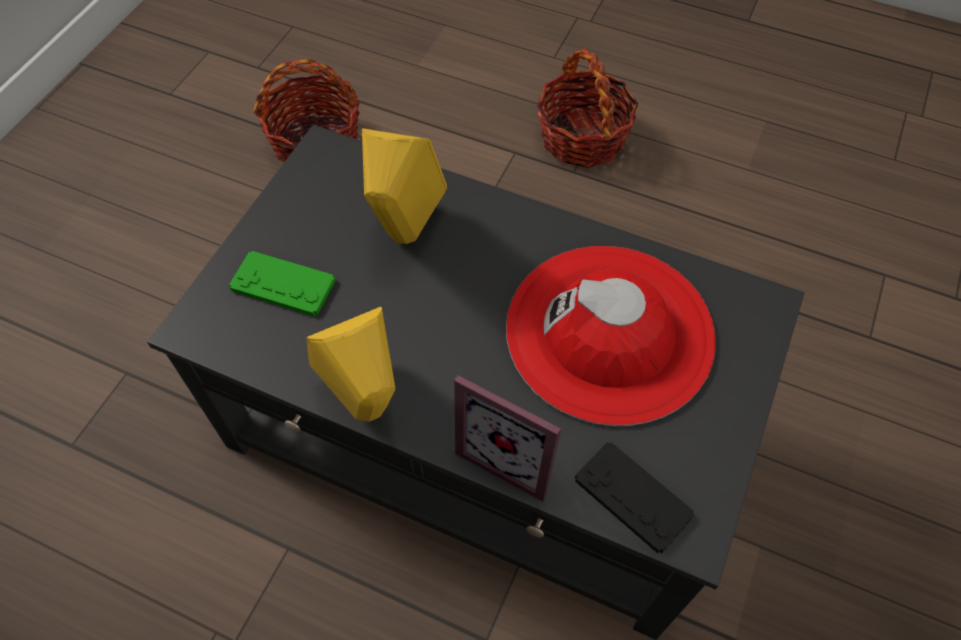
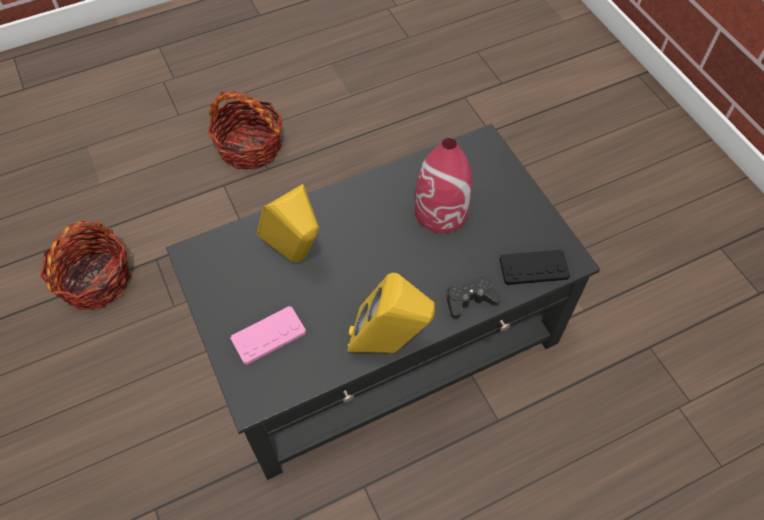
camera: 50 degrees left, 0 degrees up
(283, 285) = (268, 336): green game controller -> pink game controller
(512, 453) = (470, 299): picture frame -> black game controller
(610, 332) = (441, 211): red hat -> red vase

